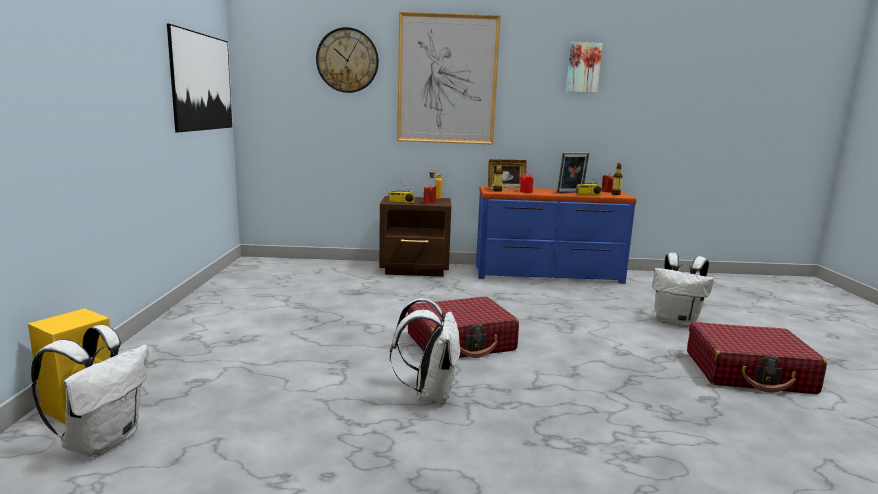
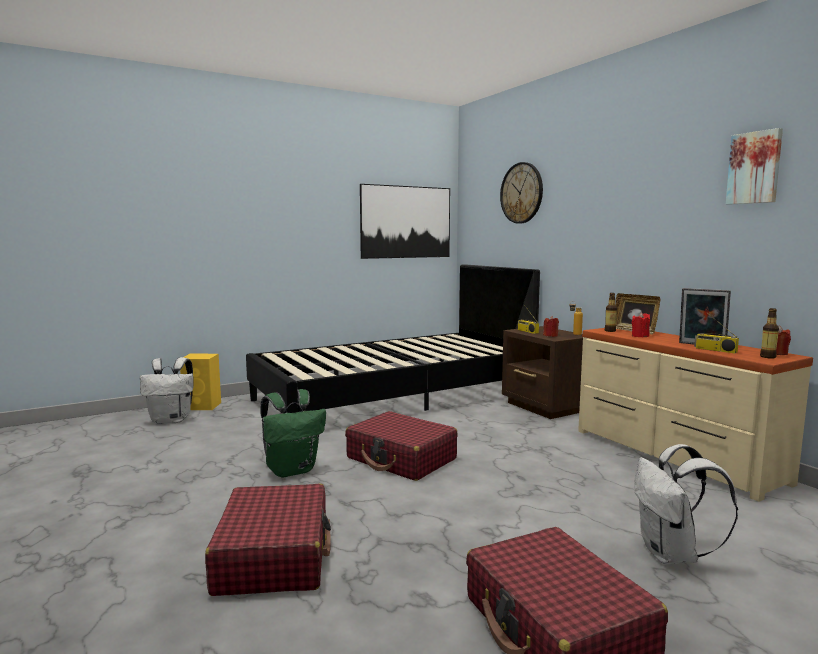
camera: 60 degrees right, 5 degrees down
(287, 300) = (395, 396): none -> black bed
(429, 393) = (292, 470): white backpack -> green backpack
(447, 80) = (597, 203): picture -> none
(548, 275) = (672, 455): blue dresser -> beige dresser
(619, 441) = (274, 555): none -> red suitcase

